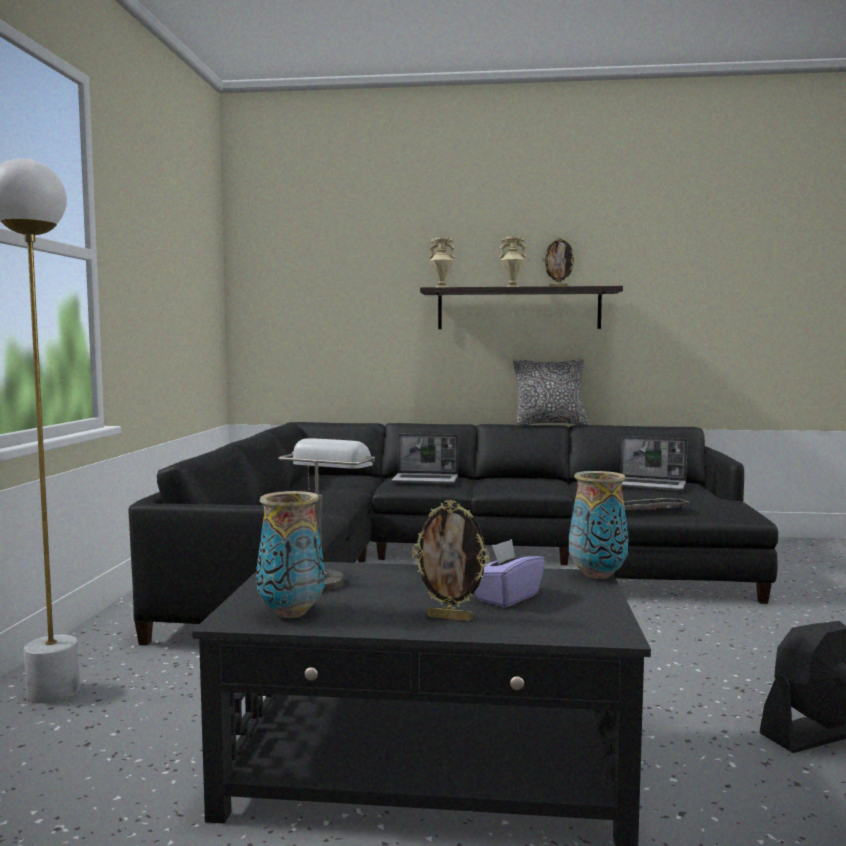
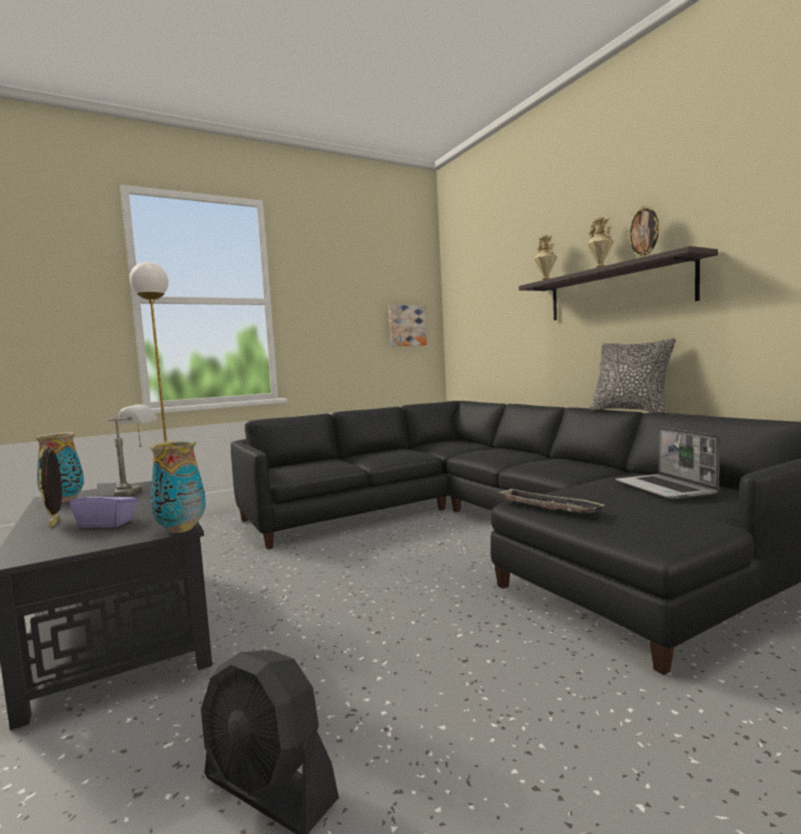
camera: 55 degrees right, 0 degrees up
(203, 312) = (406, 325): none -> picture
(426, 480) = (496, 453): laptop -> none

